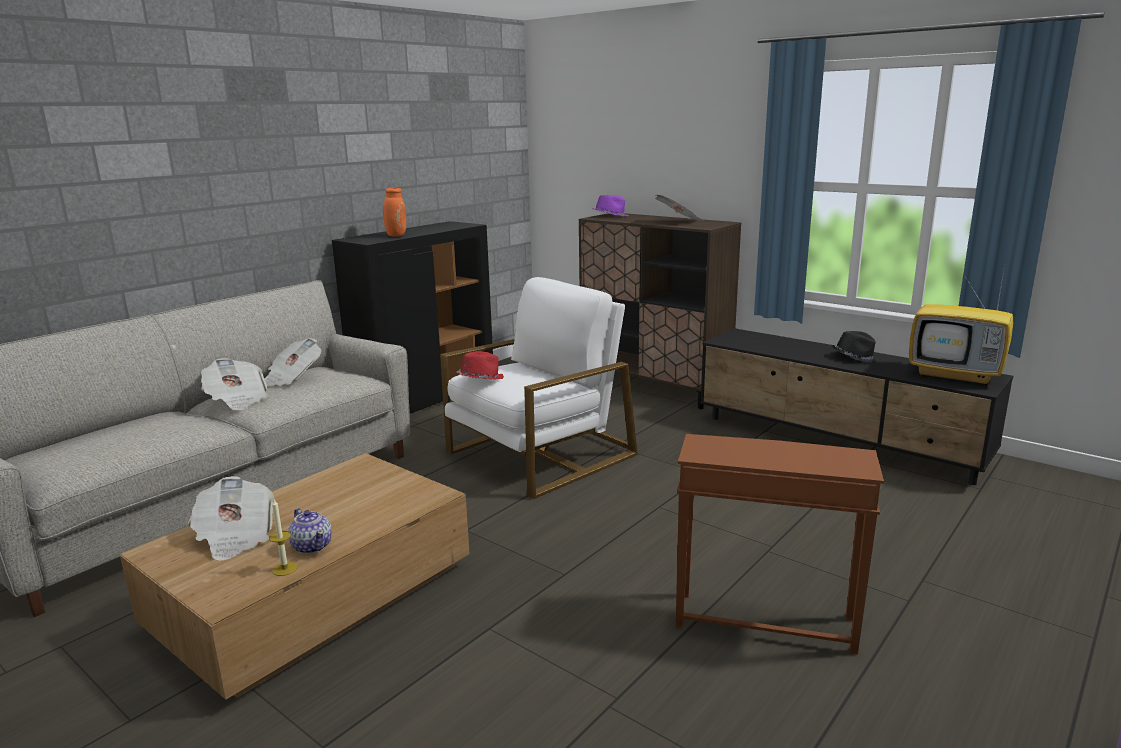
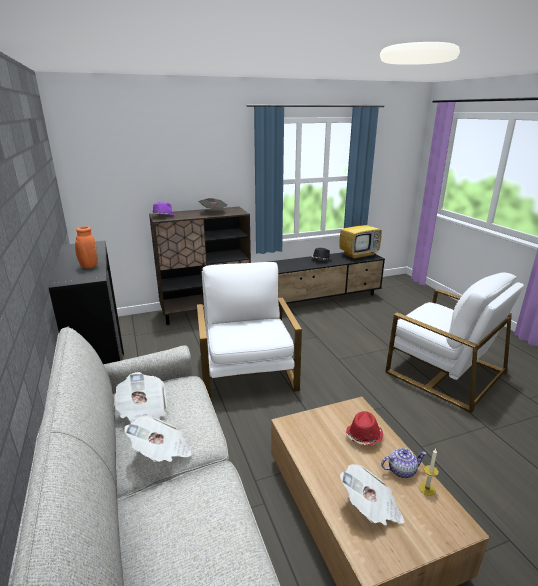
camera: 60 degrees left, 5 degrees up
(480, 379) = (242, 340): red hat -> red hat (363, 436)
(763, 621) = (444, 372): brown side table -> white armchair

